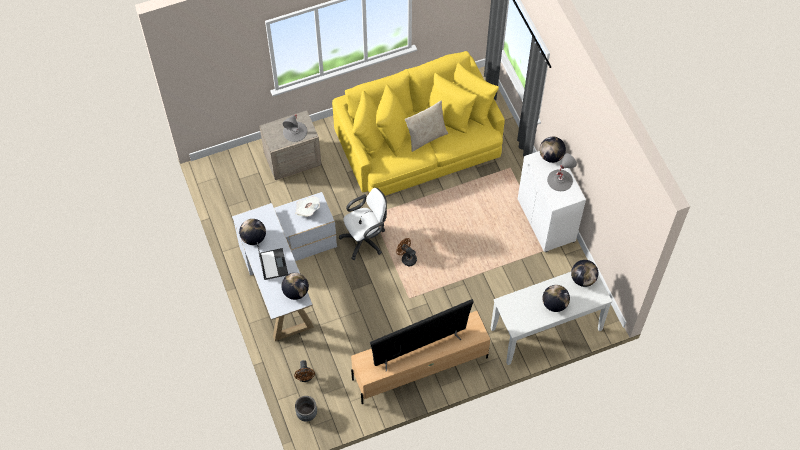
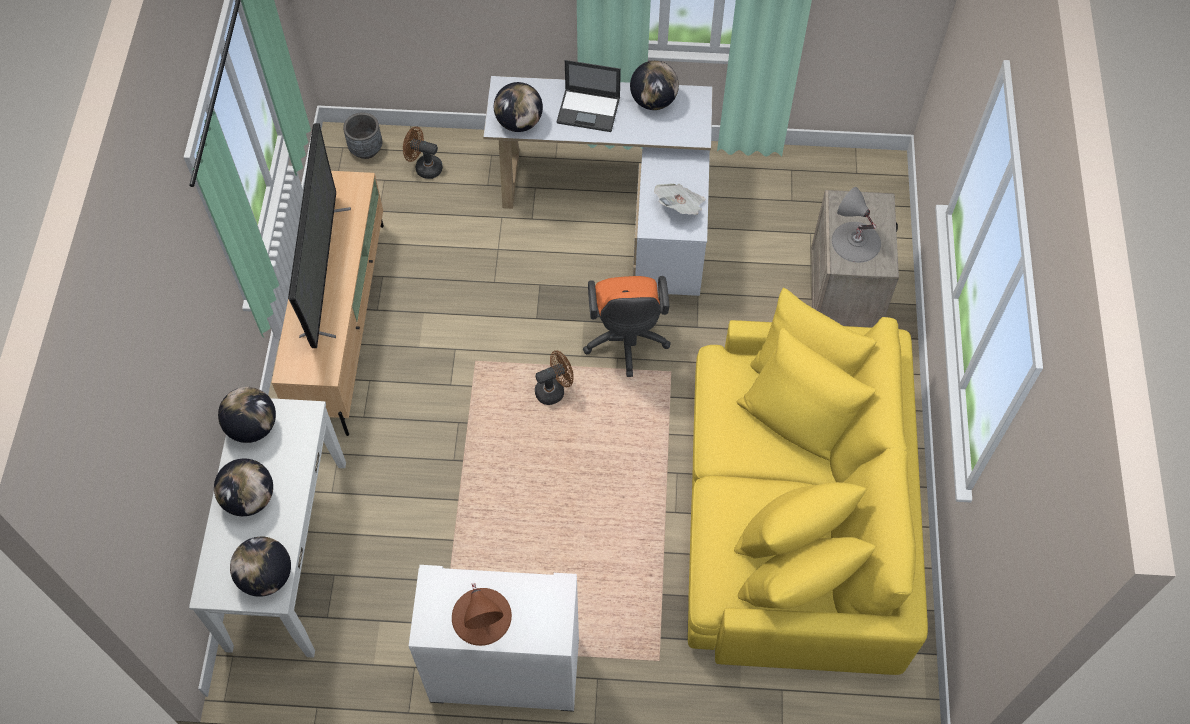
camera: 115 degrees right, 0 degrees up
(366, 239) = (625, 342): white office chair -> orange office chair
(426, 137) = (758, 472): beige pillow -> none
(551, 156) = (548, 628): globe -> globe (253, 427)
(560, 180) = (482, 616): grey table lamp -> brown table lamp

